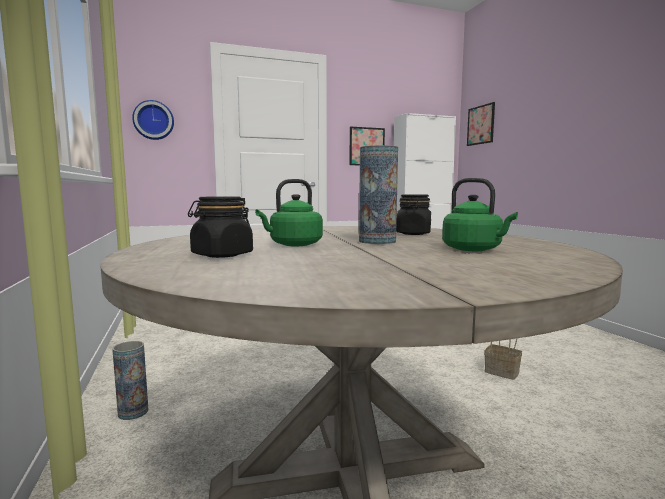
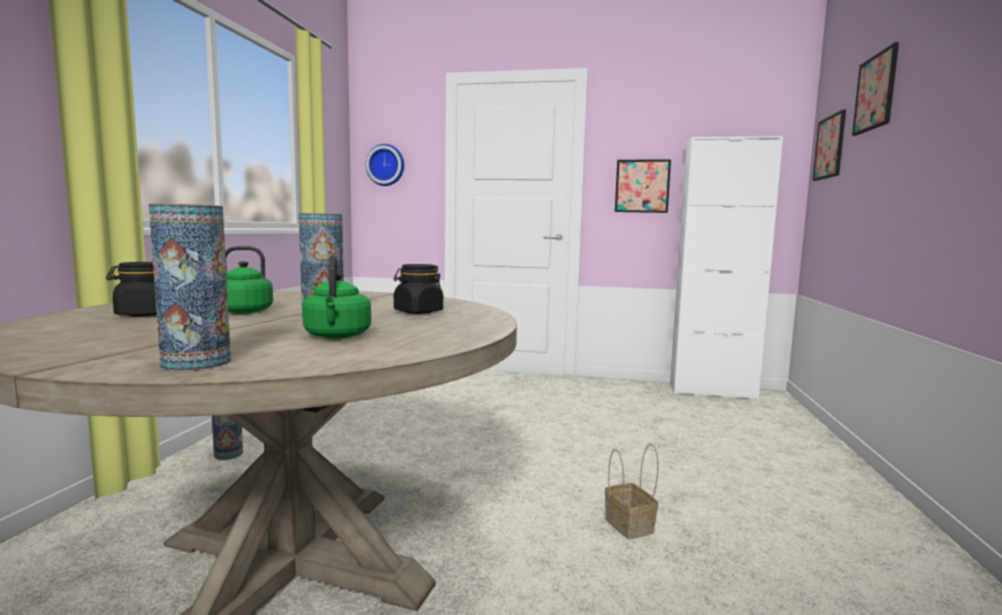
camera: 30 degrees right, 0 degrees up
(519, 274) = (196, 363): none -> vase
(523, 92) = (875, 92): none -> picture

